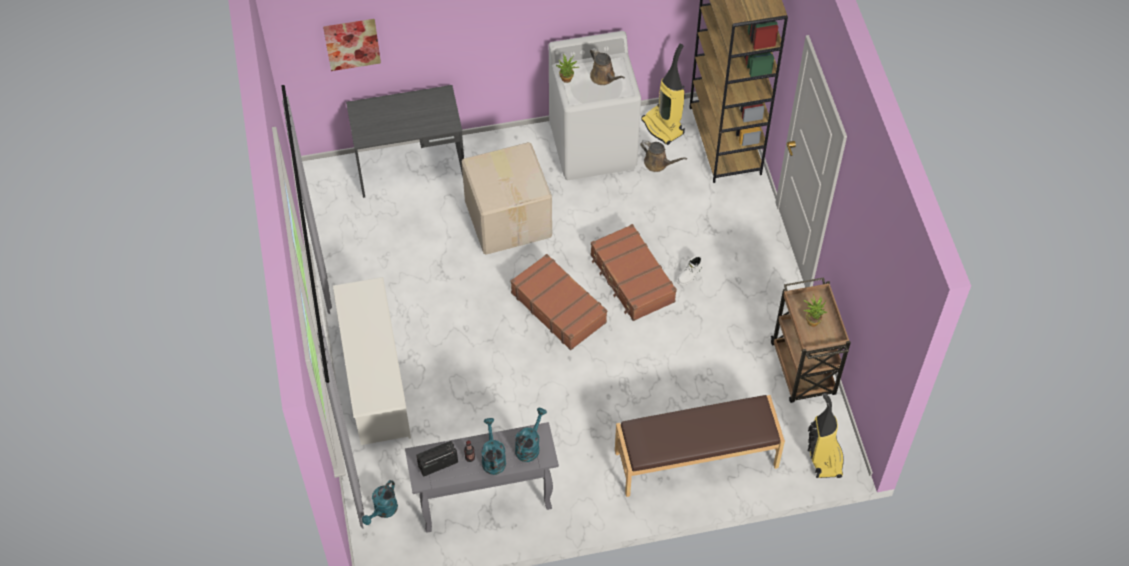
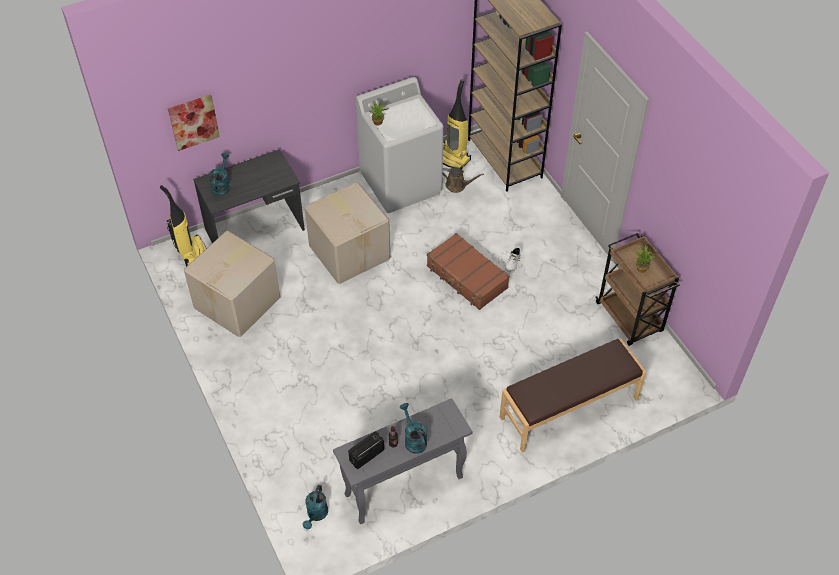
camera: 15 degrees left, 5 degrees down
(368, 251) = (238, 302): none -> cardboard box
(375, 379) = (275, 405): white shoe rack -> none
(529, 446) = (442, 421): turquoise watering can -> turquoise watering can (221, 185)
(559, 307) = (414, 312): brown suitcase -> none
(604, 77) = (408, 115): brown watering can -> none
(824, 457) = (671, 382): vacuum cleaner -> vacuum cleaner (192, 252)

